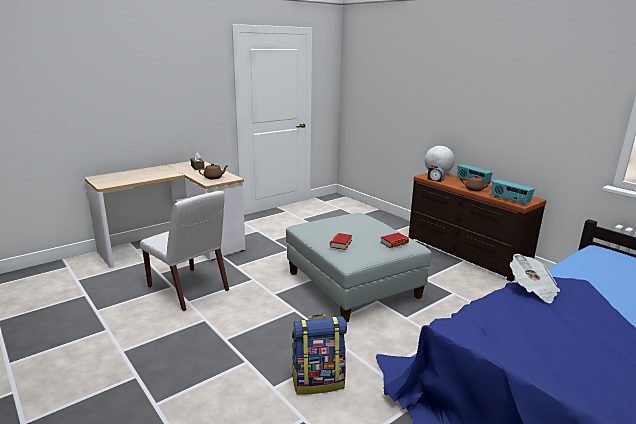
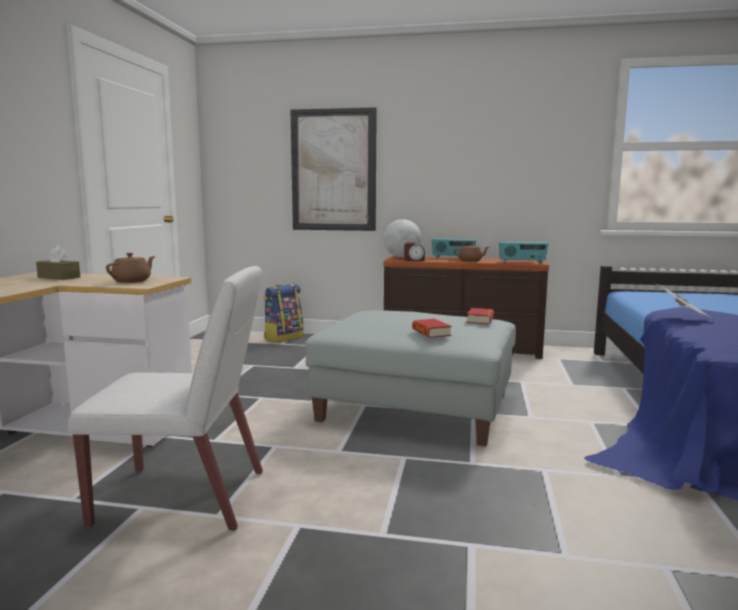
camera: 40 degrees left, 10 degrees down
(318, 381) = (589, 517): backpack -> backpack (283, 338)
(409, 100) = (333, 170): none -> picture

